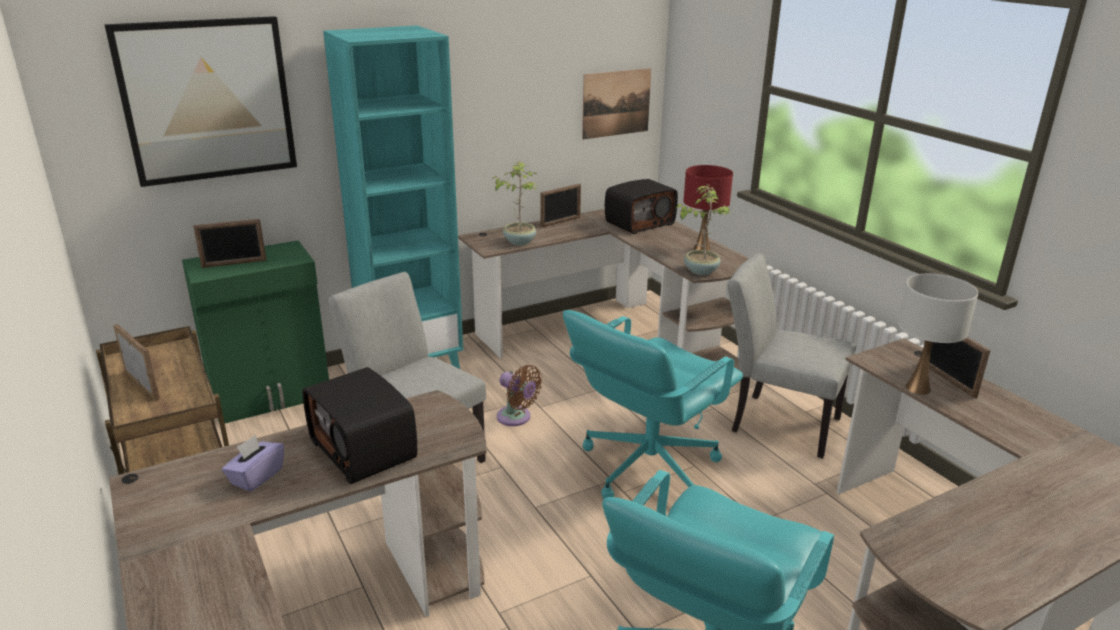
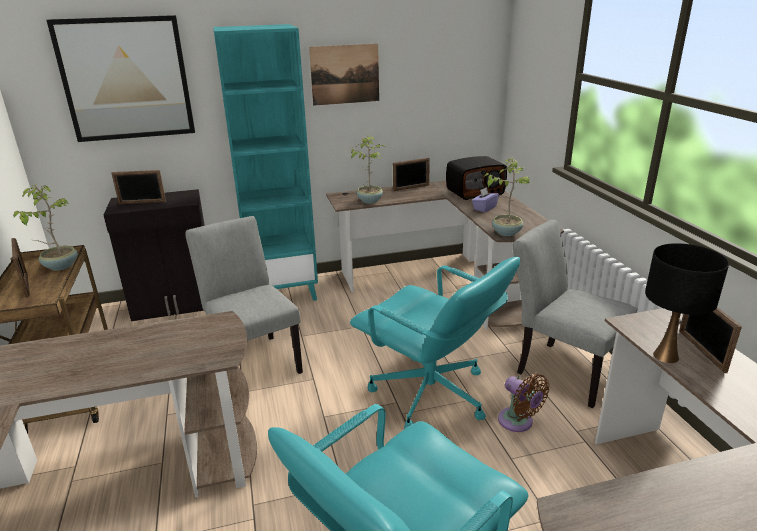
camera: 15 degrees right, 0 degrees up
(169, 357) = (60, 266): none -> potted plant
(256, 477) = (51, 365): purple tissue box -> purple tissue box (484, 208)
(272, 397) = (175, 305): green cabinet -> black cabinet
(365, 449) = (144, 353): radio -> none
(516, 418) = (342, 340): brown fan -> brown fan (518, 422)
(616, 103) = (463, 93): picture -> picture (345, 74)
(647, 467) = (430, 395): turquoise office chair -> turquoise office chair turned 105 degrees counterclockwise
(702, 249) = (517, 215): red table lamp -> none
(917, 388) = (665, 356): white table lamp -> black table lamp

